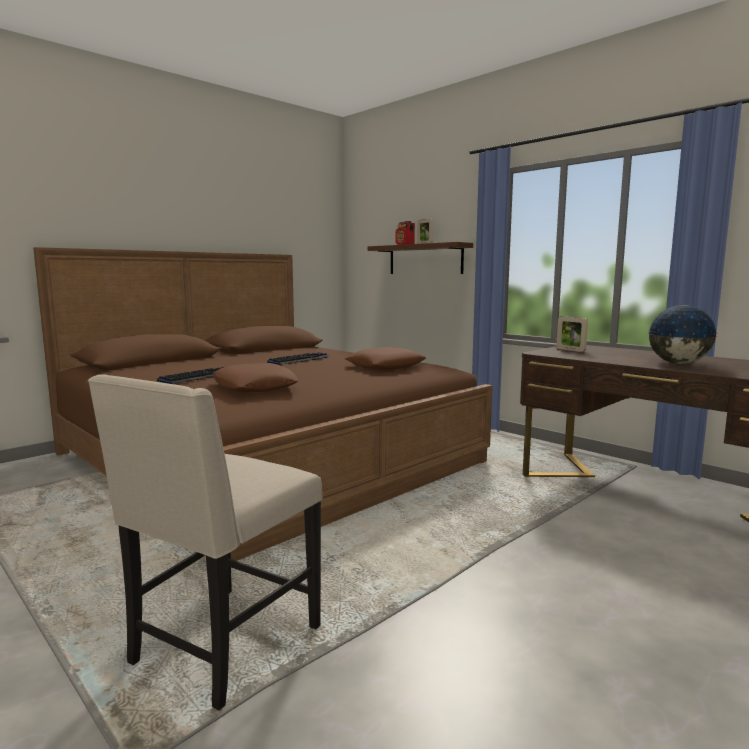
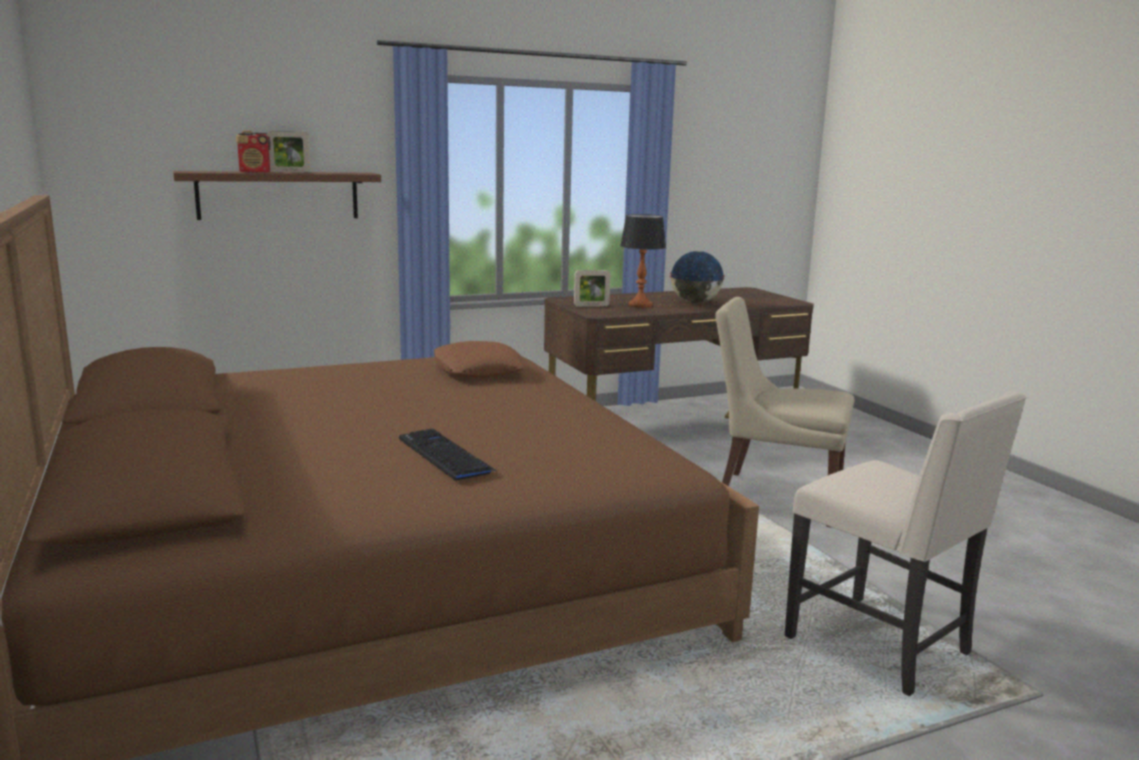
camera: 70 degrees left, 5 degrees up
(254, 387) = (559, 435): brown pillow -> none
(299, 360) = (363, 395): keyboard -> none
(534, 563) = (774, 497): none -> beige chair
(612, 356) = (640, 305): none -> table lamp

